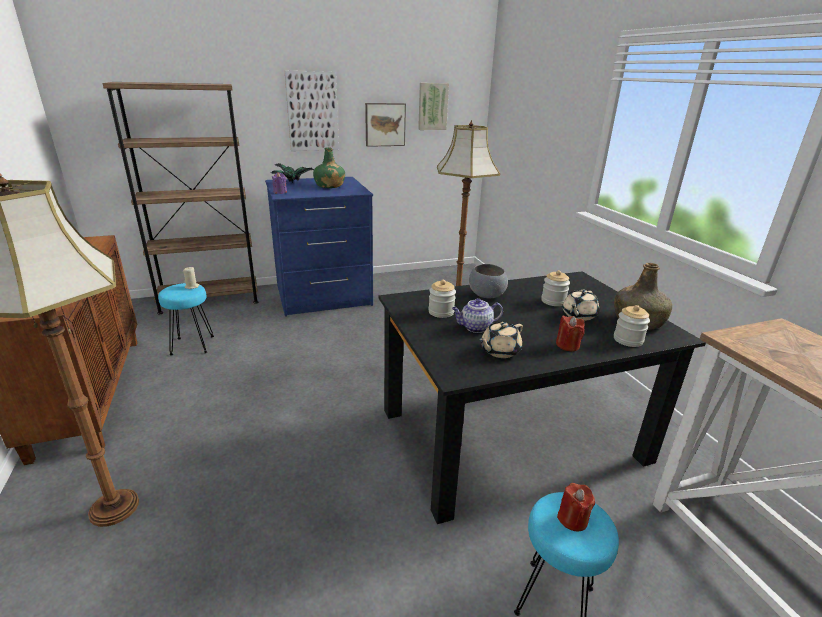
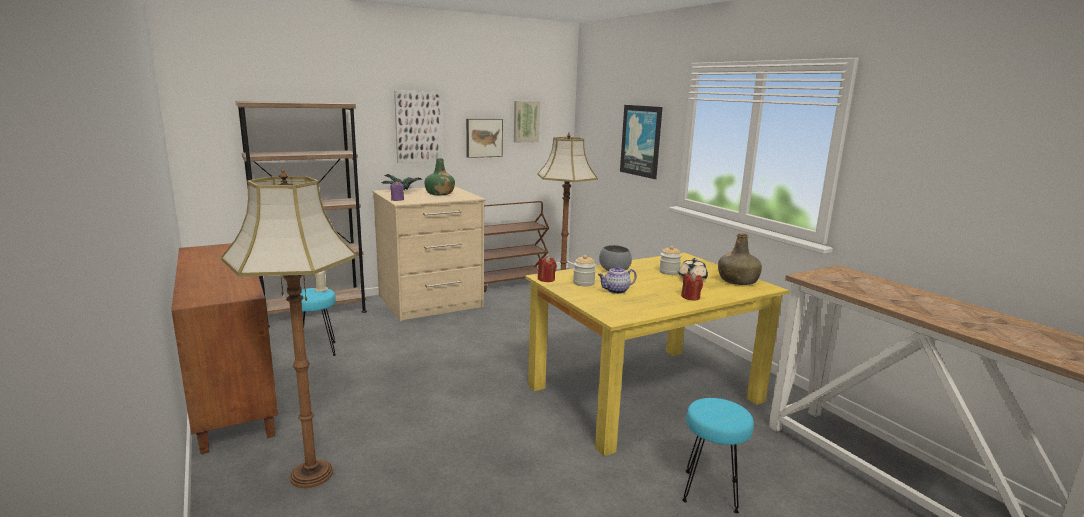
camera: 10 degrees left, 10 degrees down
(323, 295) = (430, 302): blue dresser -> beige dresser
(408, 278) = (509, 283): none -> brown cart
(499, 351) = (641, 303): beige teapot -> none
(511, 436) = (644, 394): black dining table -> yellow dining table
(553, 131) = (641, 141): none -> picture
(572, 519) = (719, 410): red candle -> red candle (546, 279)
(628, 340) = (733, 292): jar -> none

